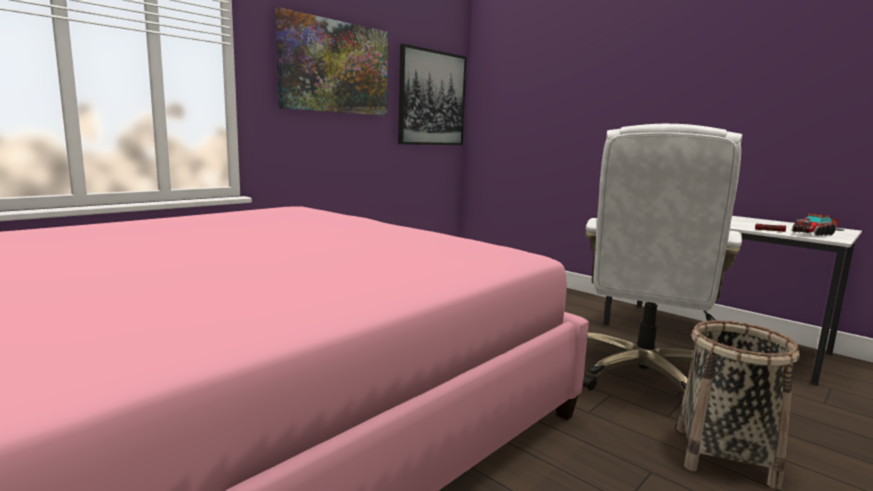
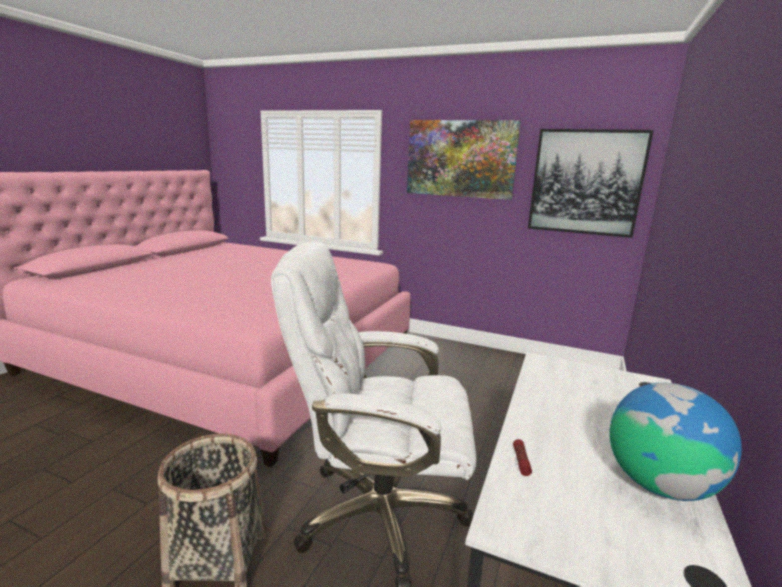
camera: 70 degrees right, 5 degrees up
(769, 222) = (659, 484): none -> globe
(813, 234) = (542, 511): toy truck -> none

